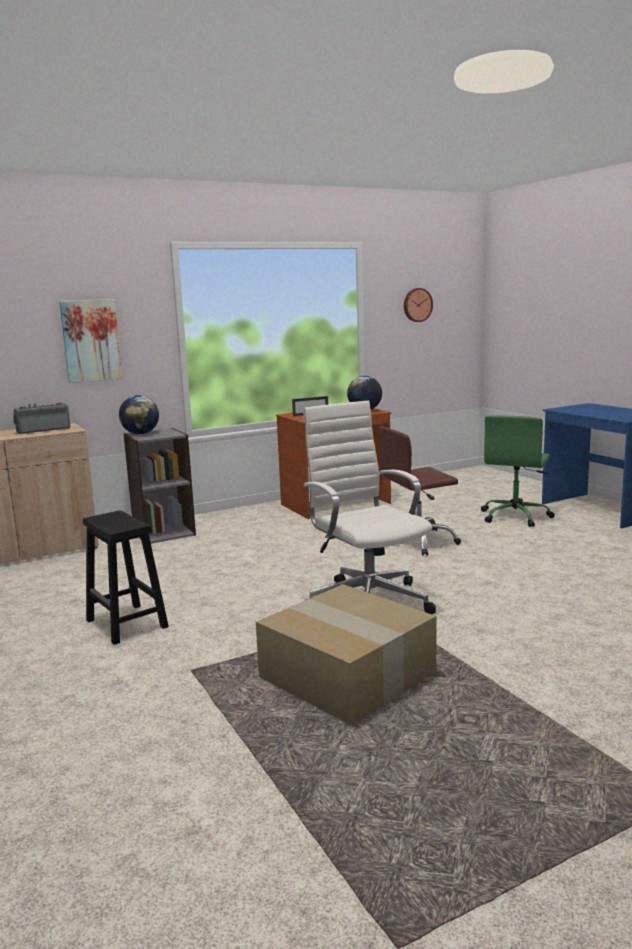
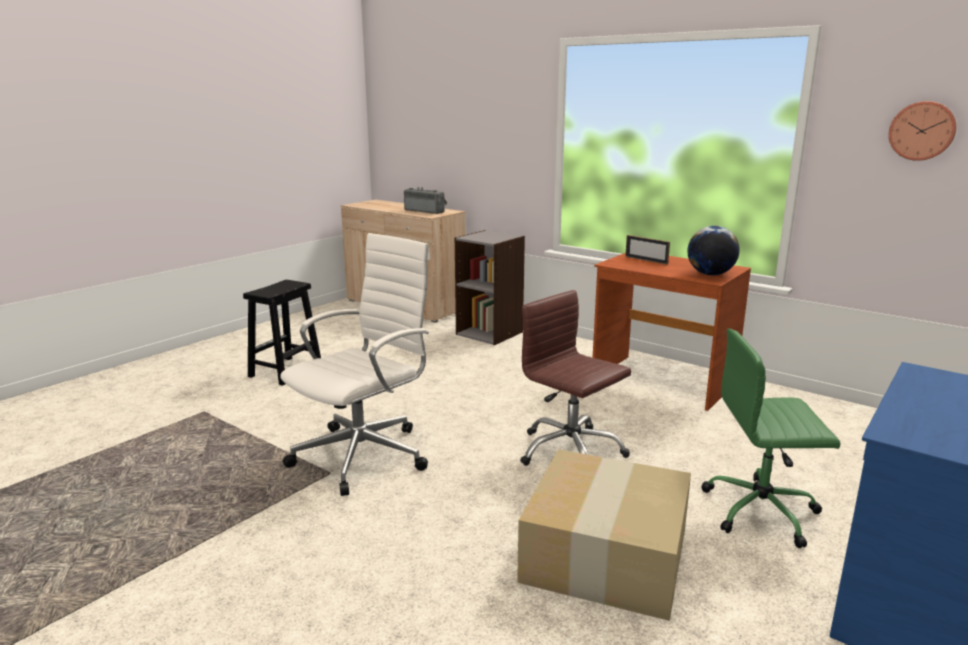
camera: 65 degrees right, 5 degrees up
(91, 340) = (484, 138): picture -> none
(140, 434) = (485, 233): globe -> none
(344, 675) = (194, 474): cardboard box -> cardboard box (603, 553)

